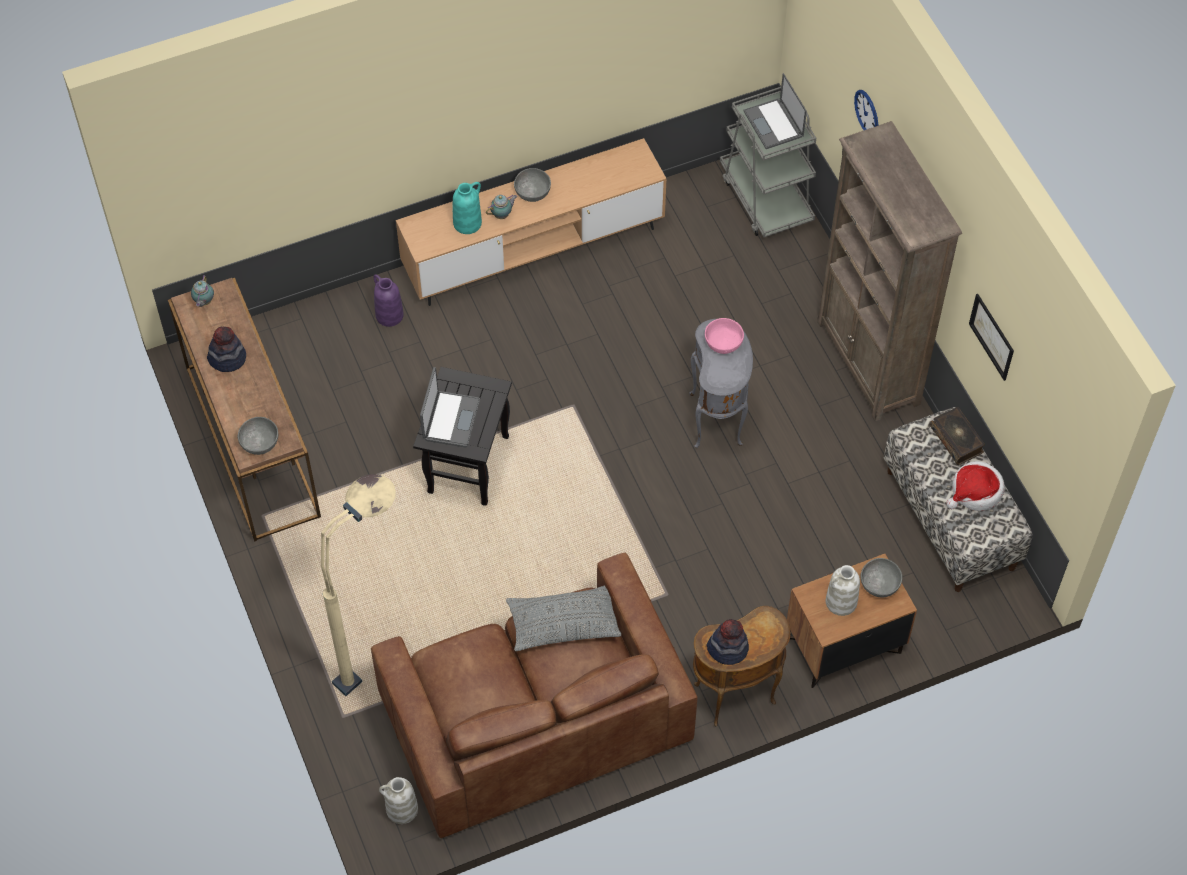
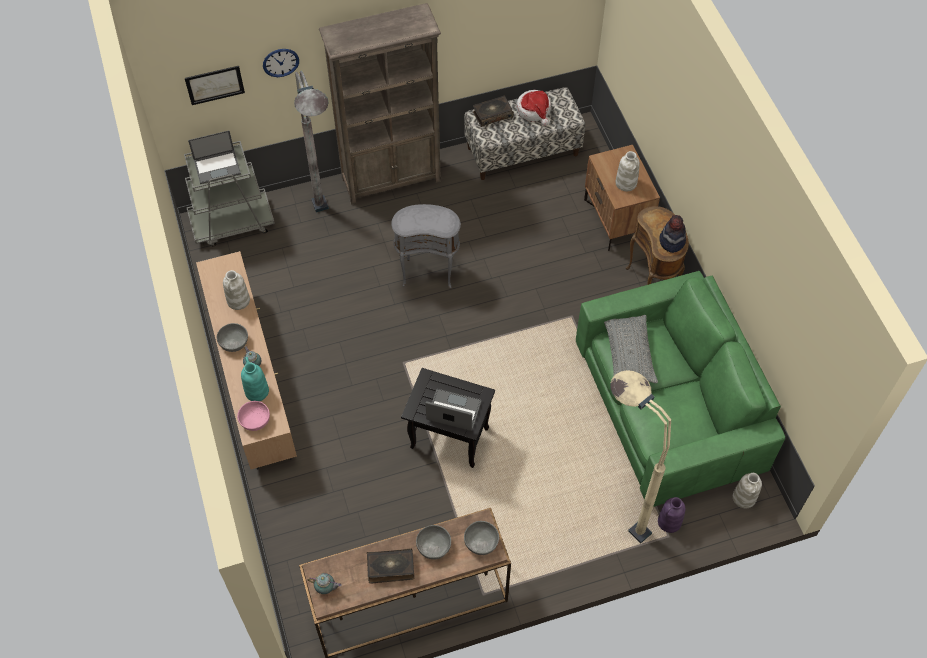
camera: 85 degrees left, 0 degrees up
(227, 358) = (390, 568): hat -> book
(389, 315) = (296, 490): purple vase -> purple vase (669, 522)
(534, 718) = (669, 406): brown sofa -> green sofa
(592, 187) = (238, 301): none -> white vase
(723, 342) = (414, 219): pink bowl -> pink bowl (255, 420)
(773, 301) = (328, 228): none -> grey floor lamp
(879, 584) = (613, 161): grey bowl -> grey bowl (434, 546)
(991, 336) = (477, 33): picture -> picture (214, 85)

